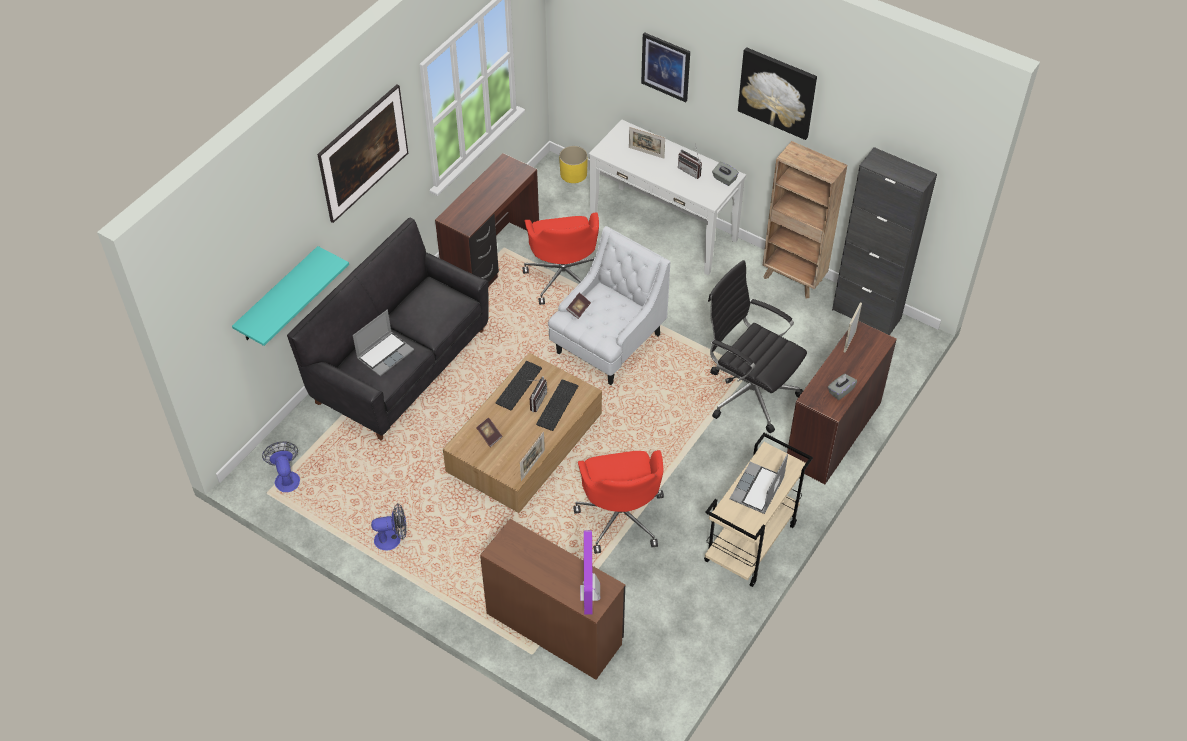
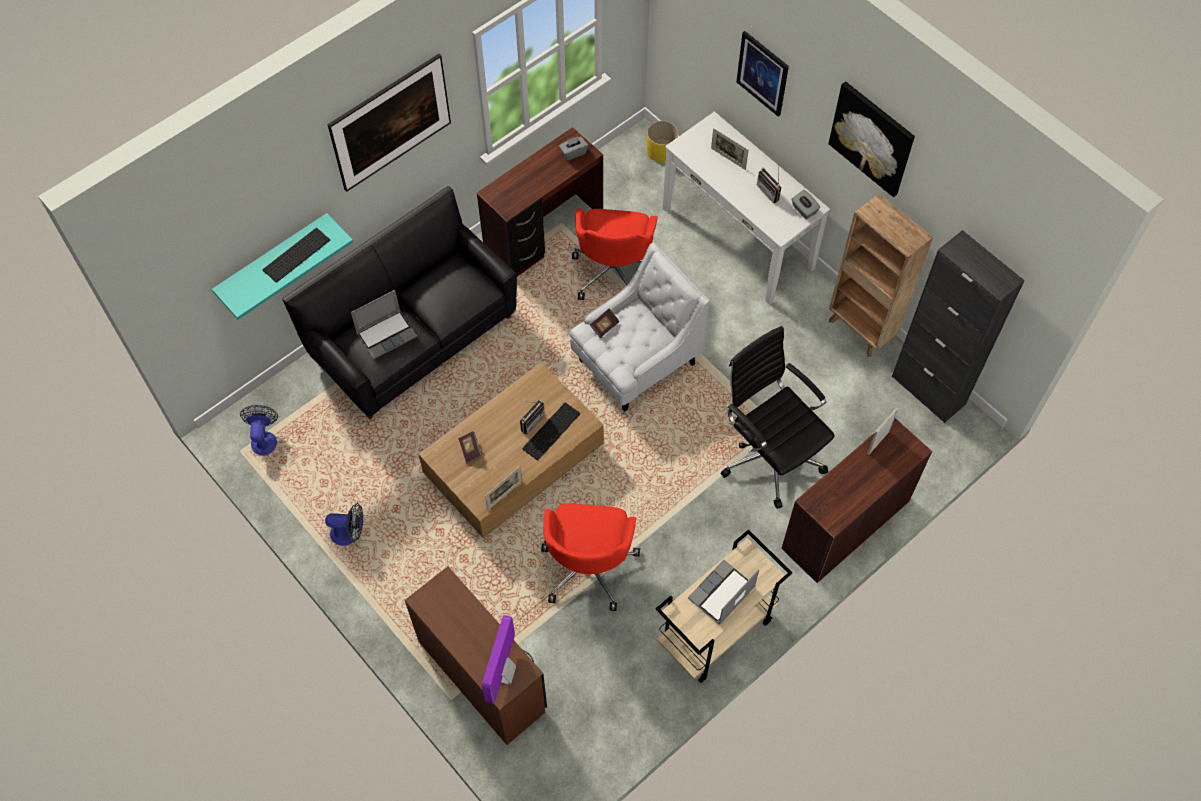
camera: 15 degrees right, 10 degrees up
(518, 384) = (518, 397): keyboard -> keyboard (296, 254)
(840, 391) = (848, 501): grey tissue box -> grey tissue box (573, 153)

